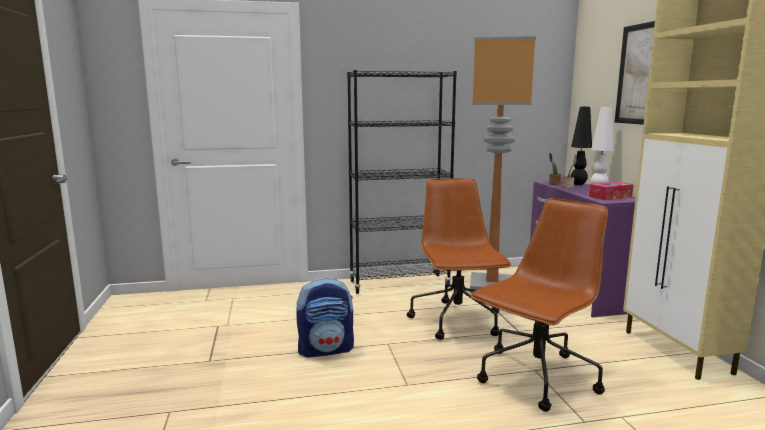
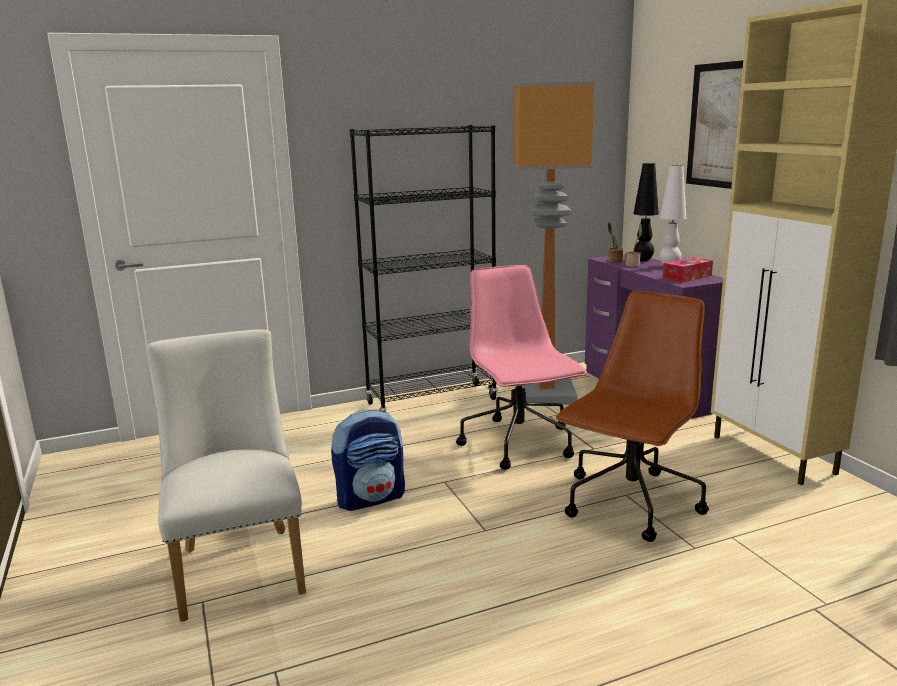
camera: 10 degrees left, 5 degrees up
(208, 387) = (239, 565): none -> white chair
(457, 321) = (519, 444): brown office chair -> pink office chair

